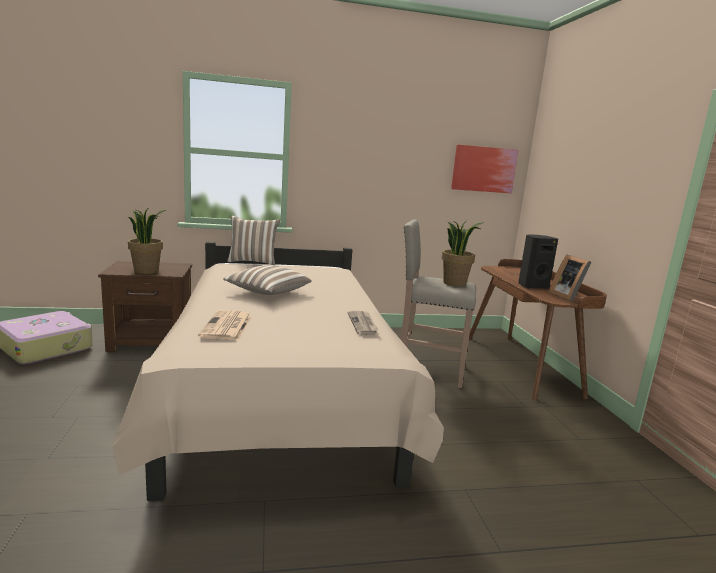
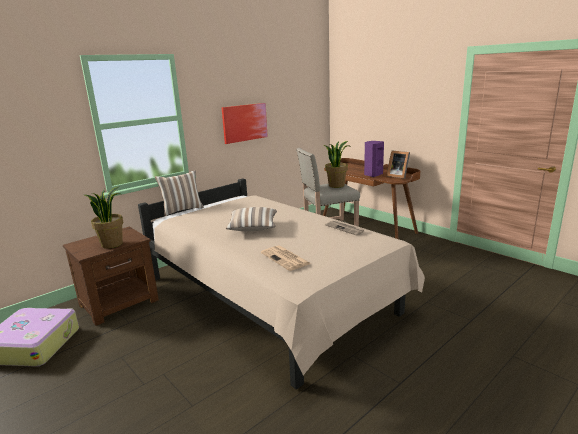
camera: 30 degrees left, 5 degrees up
(484, 169) = (307, 99): picture -> picture (244, 122)
(532, 286) = (372, 175): black speaker -> purple speaker

